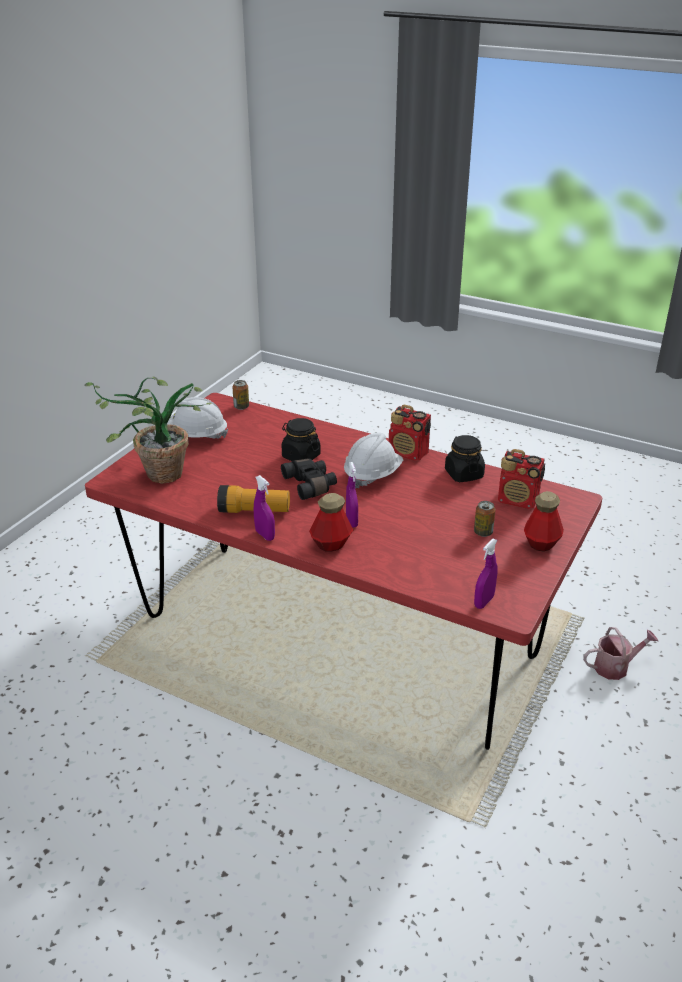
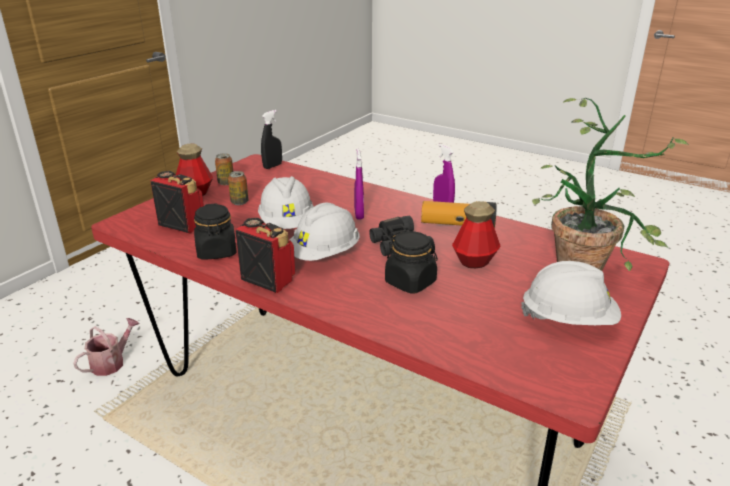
camera: 175 degrees left, 5 degrees down
(241, 407) = (521, 380): can -> can (226, 183)
(331, 544) = (381, 200): bottle -> bottle (474, 261)
(418, 506) = (287, 224): none -> white hard hat
(484, 602) = (272, 166): purple spray bottle -> black spray bottle
(615, 667) = (111, 362): watering can -> watering can turned 135 degrees clockwise

